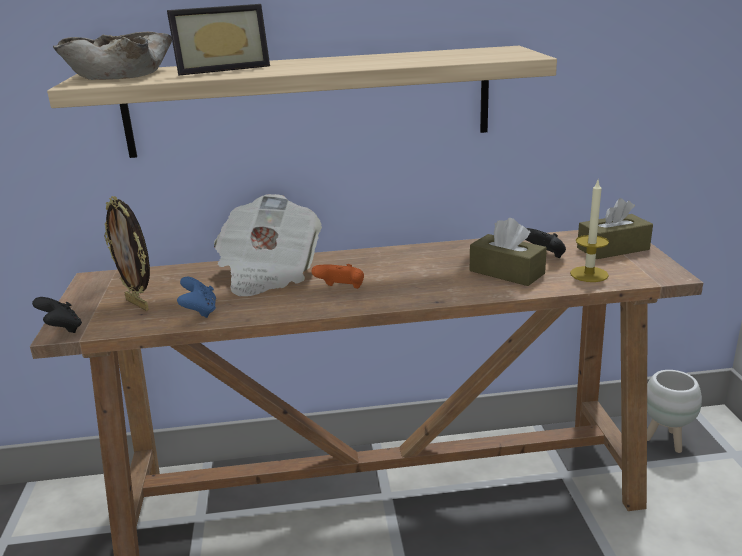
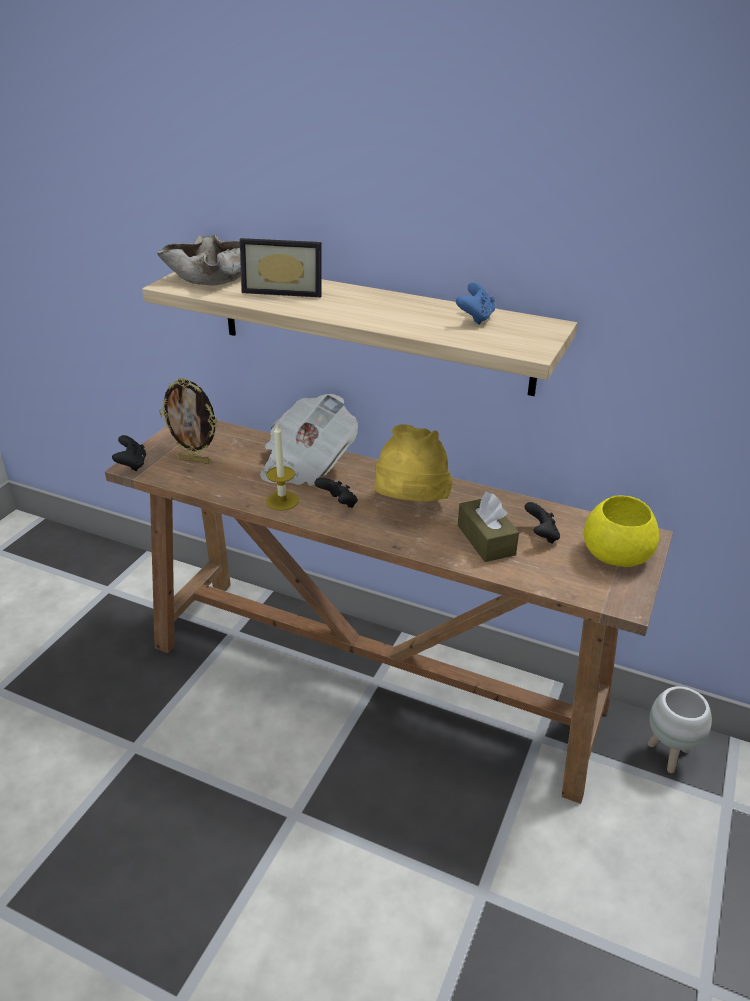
camera: 30 degrees right, 10 degrees up
(138, 304) = (195, 460): picture frame -> picture frame turned 60 degrees counterclockwise
(199, 312) = (225, 484): blue game controller -> blue game controller (475, 318)
(341, 290) = (338, 504): orange game controller -> black game controller
(408, 270) = (410, 504): none -> yellow hat
(589, 274) = (553, 572): candle -> candle (282, 501)
(613, 248) = (616, 553): brown tissue box -> yellow bowl

